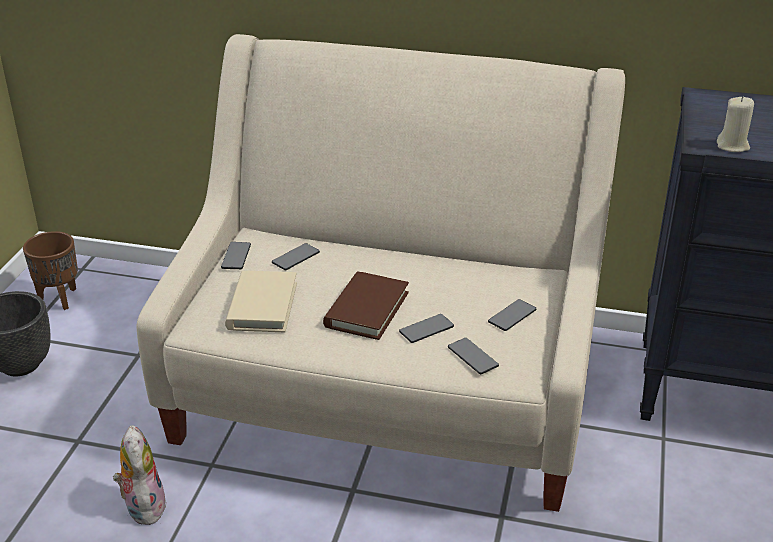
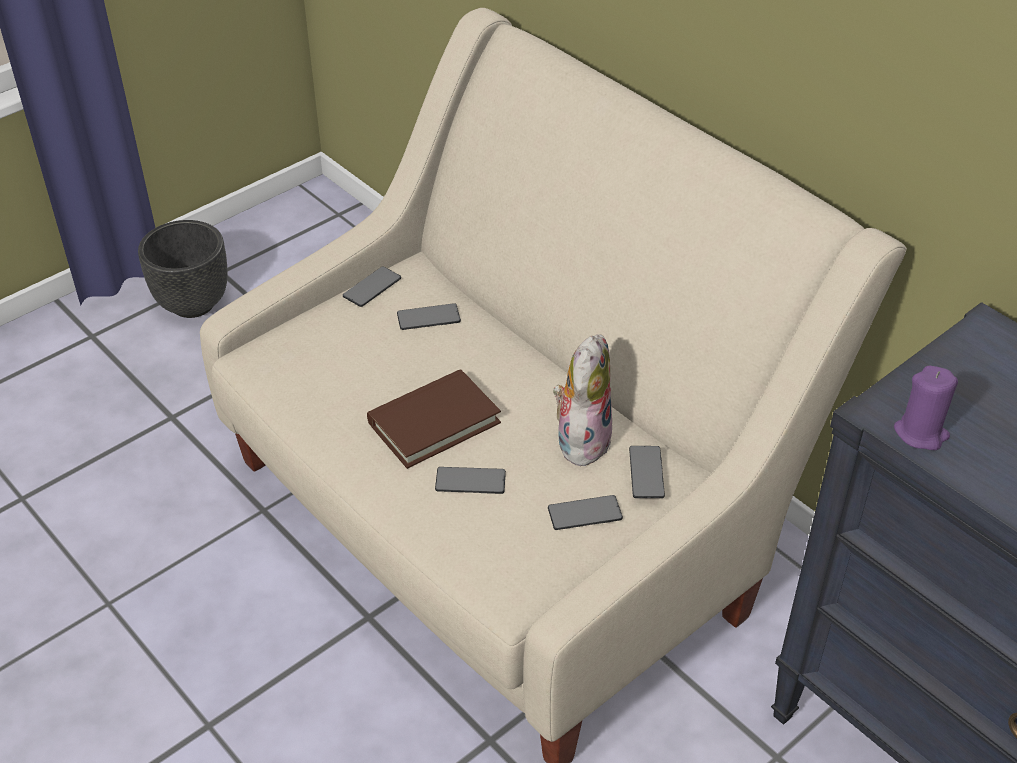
camera: 35 degrees right, 10 degrees up
(60, 299) = (288, 242): brown planter -> none
(143, 506) = (166, 520): plush toy -> plush toy (581, 439)
(262, 306) = (335, 364): beige book -> none
(472, 357) = (483, 544): phone -> phone (646, 473)
(733, 146) = (921, 433): beige candle -> purple candle

